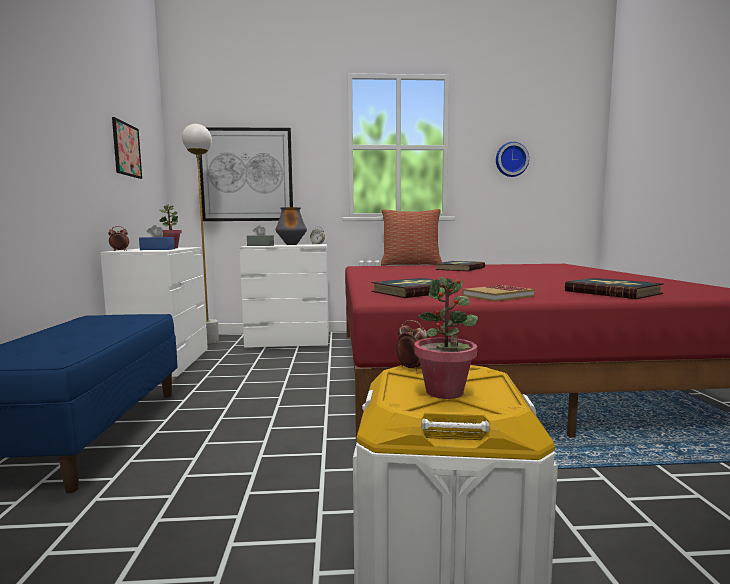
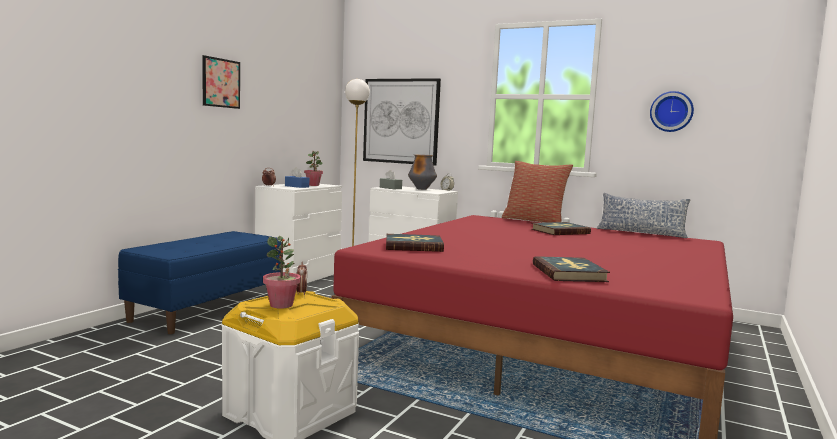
camera: 30 degrees right, 0 degrees up
(126, 149) = (294, 105): picture -> picture (221, 83)
(497, 296) = (457, 259): book -> none
(506, 264) = (641, 232): none -> pillow

